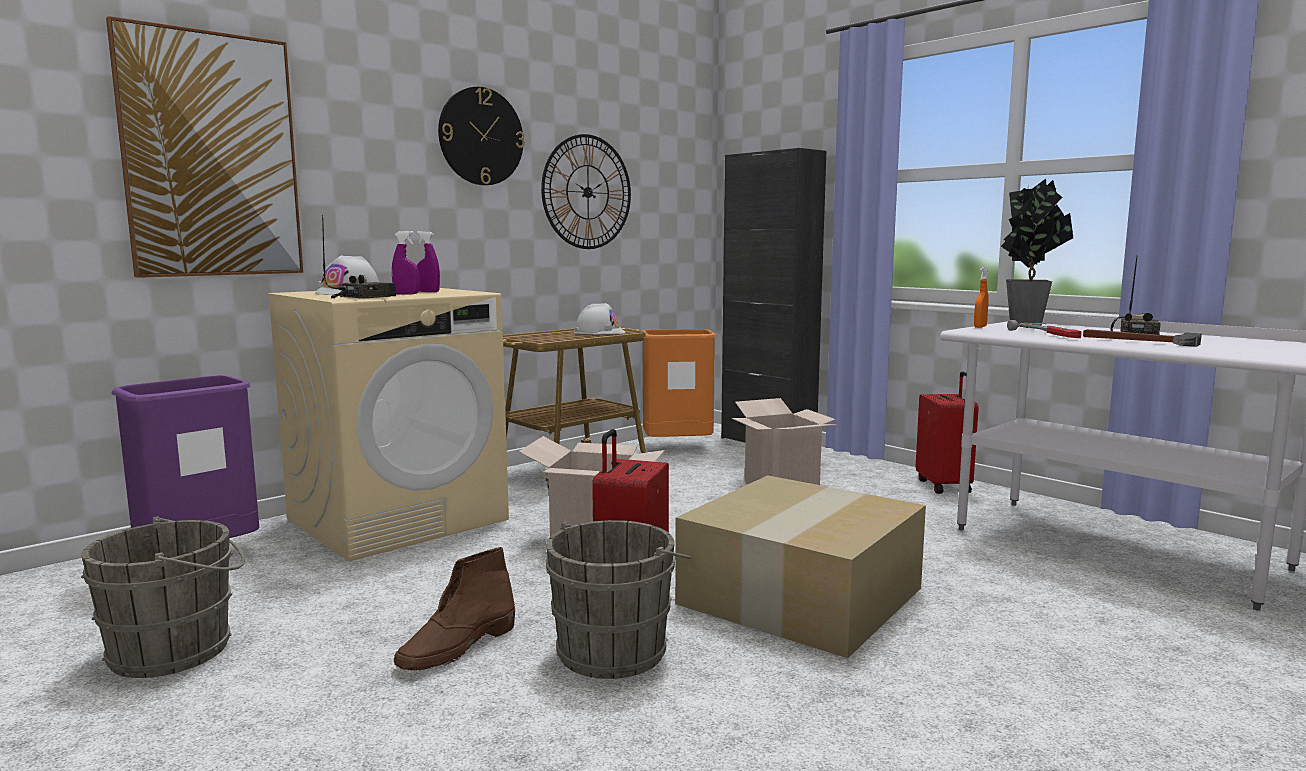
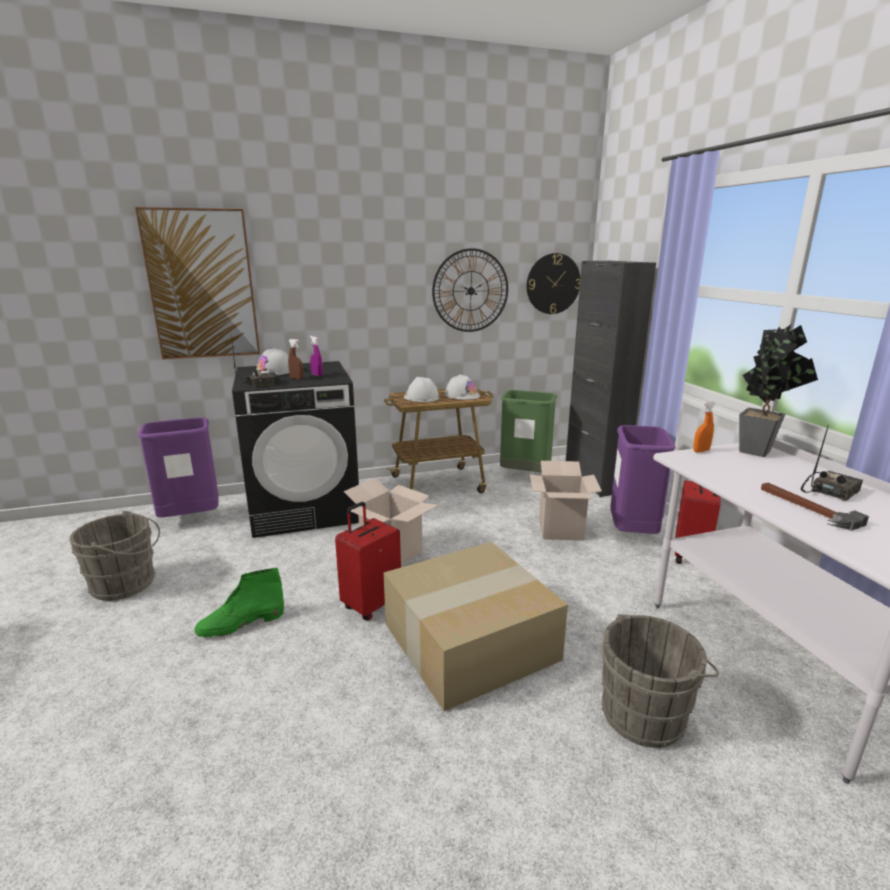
camera: 25 degrees right, 10 degrees up
(398, 519) = (305, 508): beige washing machine -> black washing machine
(406, 294) = (296, 378): purple spray bottle -> brown spray bottle
(457, 648) = (240, 624): brown boot -> green boot
(481, 136) = (384, 257): wall clock -> wall clock (553, 284)
(548, 336) = (421, 397): none -> white hard hat
(616, 649) = (317, 653): grey bucket -> grey bucket (647, 713)
(677, 448) = (525, 475): orange trash can -> green trash can
(862, 477) = (632, 532): none -> purple trash can
(1049, 334) = (741, 476): hammer -> none

